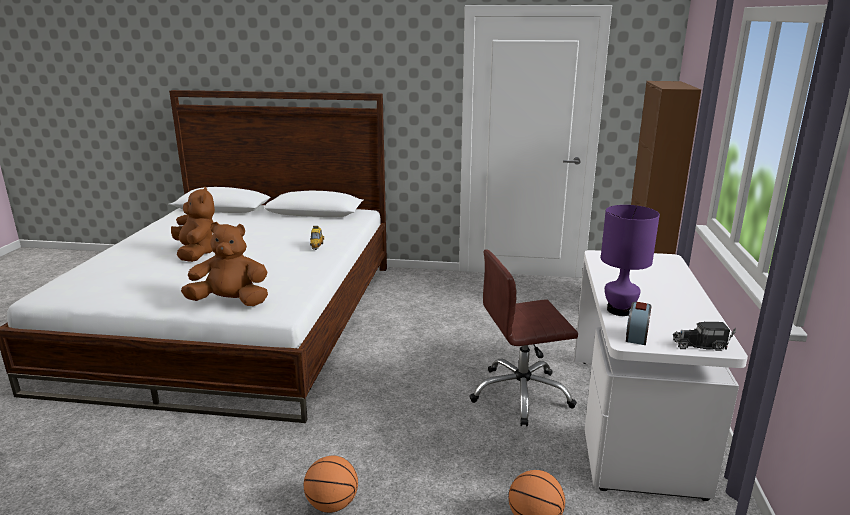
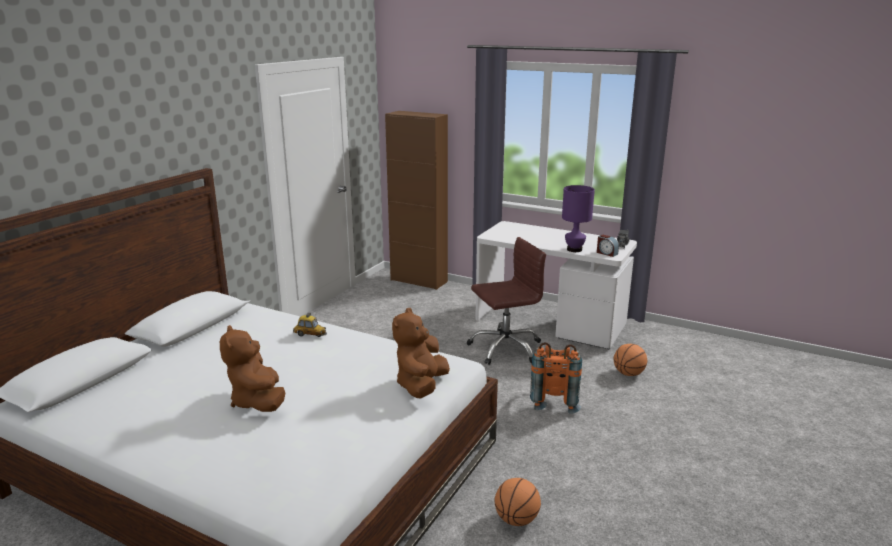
camera: 70 degrees left, 0 degrees up
(196, 253) = (258, 401): brown plush toy -> brown plush toy turned 105 degrees counterclockwise
(332, 504) = (598, 440): basketball -> basketball (516, 520)
(412, 453) = (553, 400): none -> orange backpack
(521, 395) = (505, 348): brown office chair -> brown office chair turned 120 degrees counterclockwise

